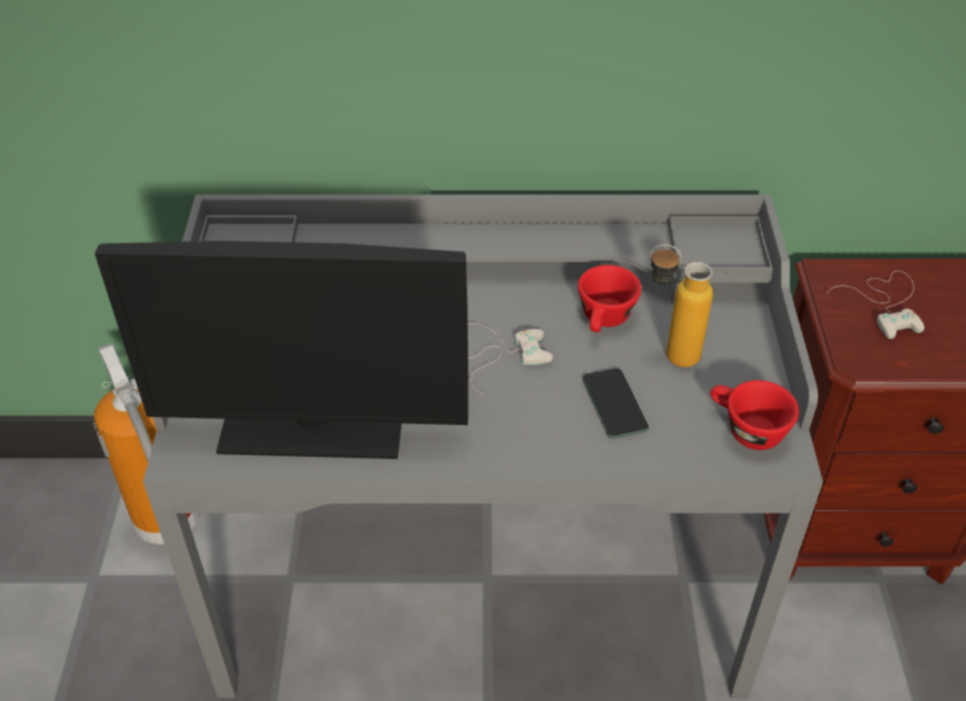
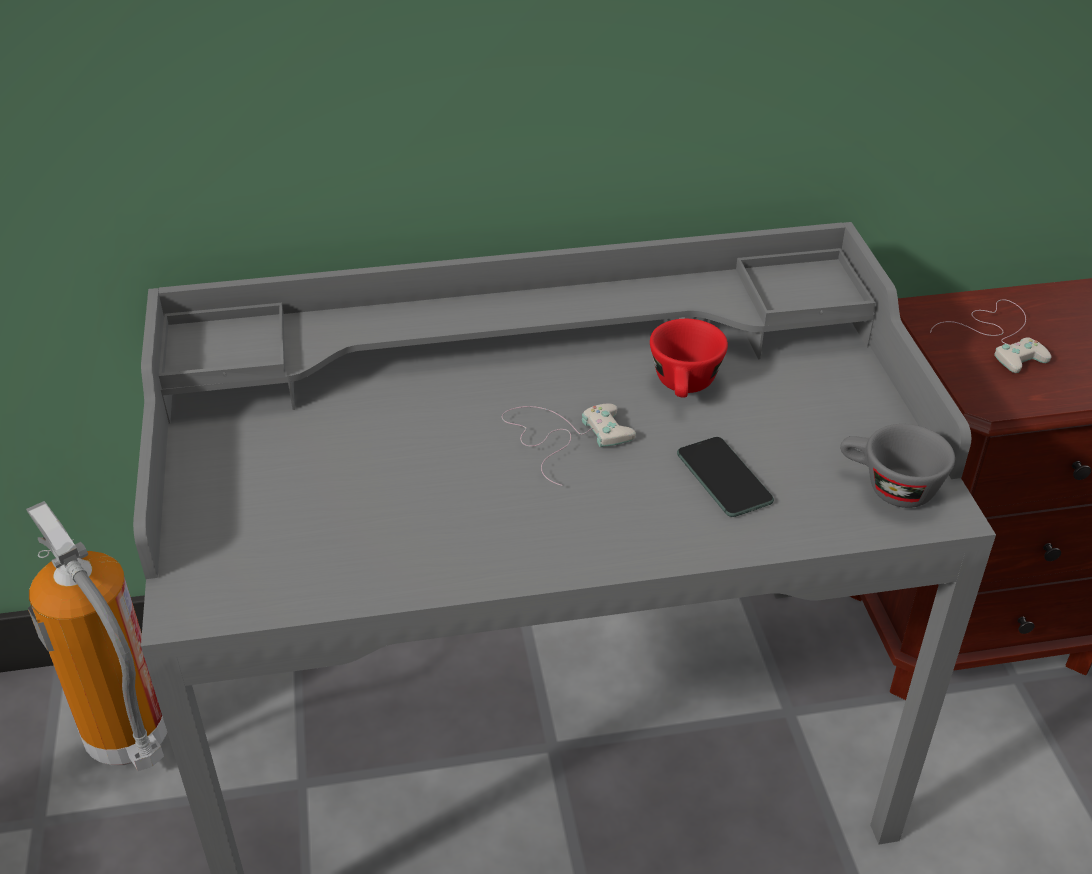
camera: 10 degrees left, 5 degrees down
(312, 425) = (352, 548): monitor -> none
(668, 354) = (771, 415): bottle -> none
(746, 430) = (888, 487): red cup -> grey cup

